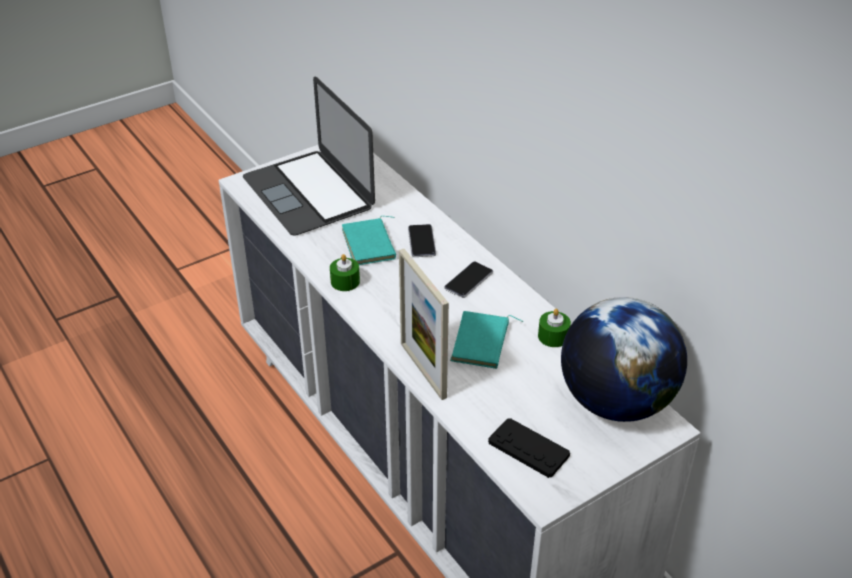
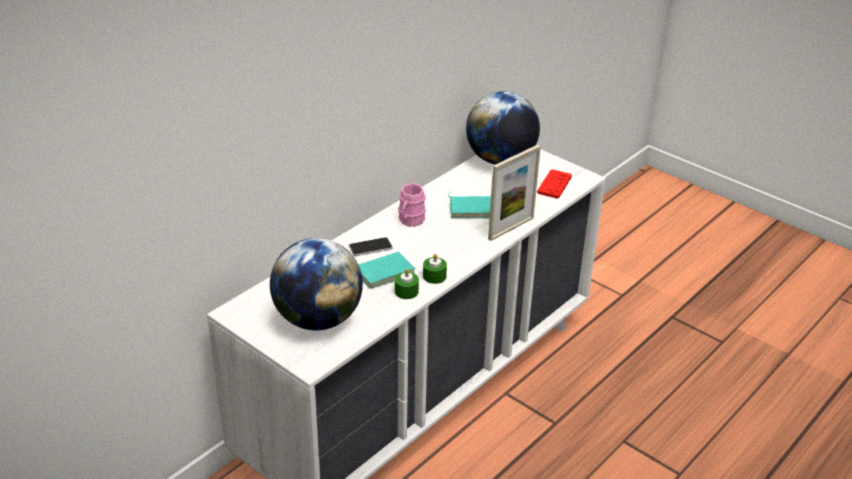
camera: 105 degrees left, 5 degrees down
(308, 192) = (317, 319): laptop -> globe
(468, 280) = (410, 221): phone -> pink mug
(528, 449) = (554, 185): black game controller -> red game controller
(553, 336) = (453, 183): green candle -> green candle (406, 291)

